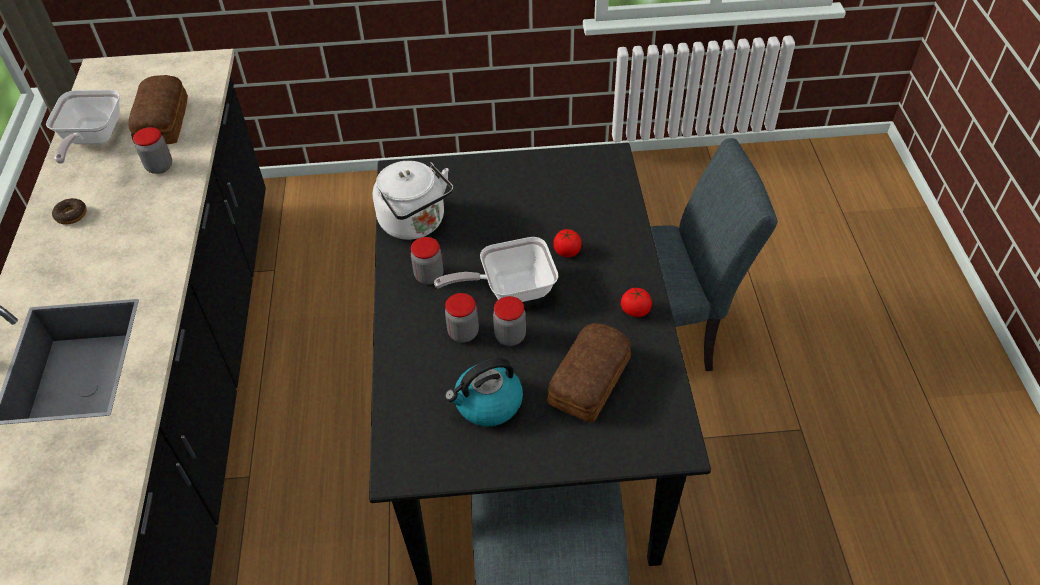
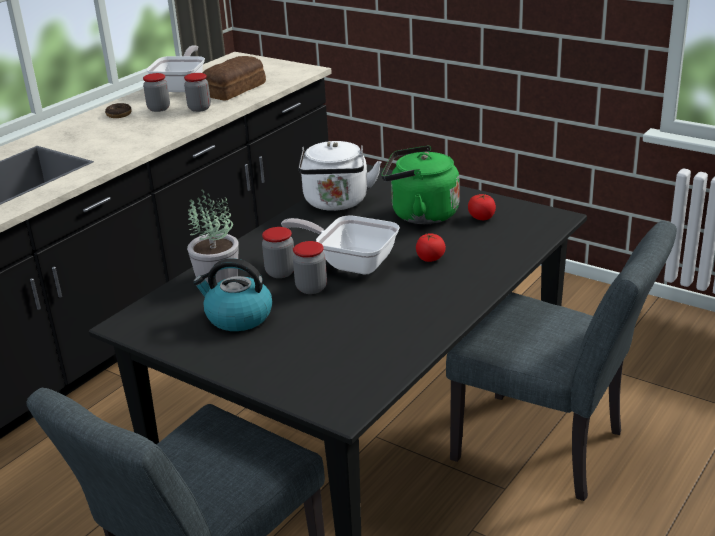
camera: 40 degrees right, 20 degrees down
(91, 139) = (182, 86): frying pan -> frying pan turned 150 degrees clockwise
(414, 371) = (216, 278): none -> potted plant
(429, 276) = (303, 233): jar -> jar (159, 108)
(503, 203) = (420, 214): none -> green kettle
(591, 380) = (334, 338): bread -> none
(635, 310) = (435, 314): tomato -> tomato (481, 217)

